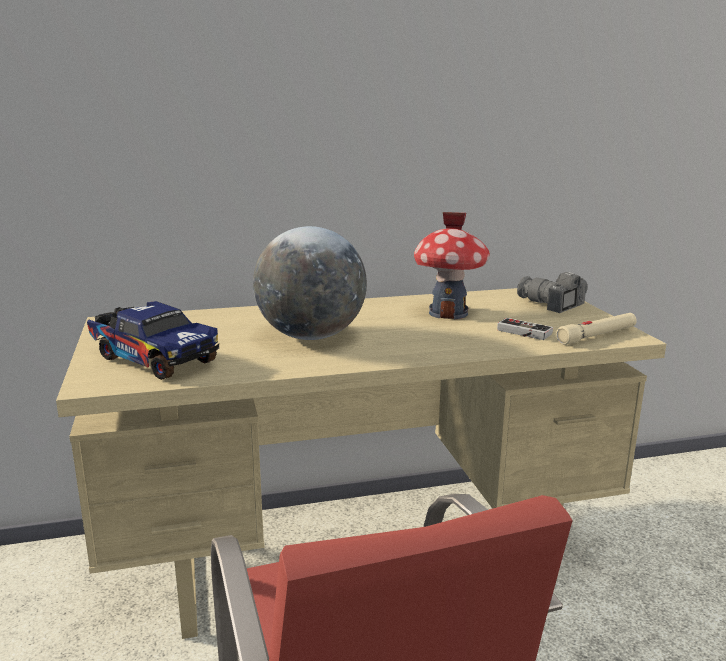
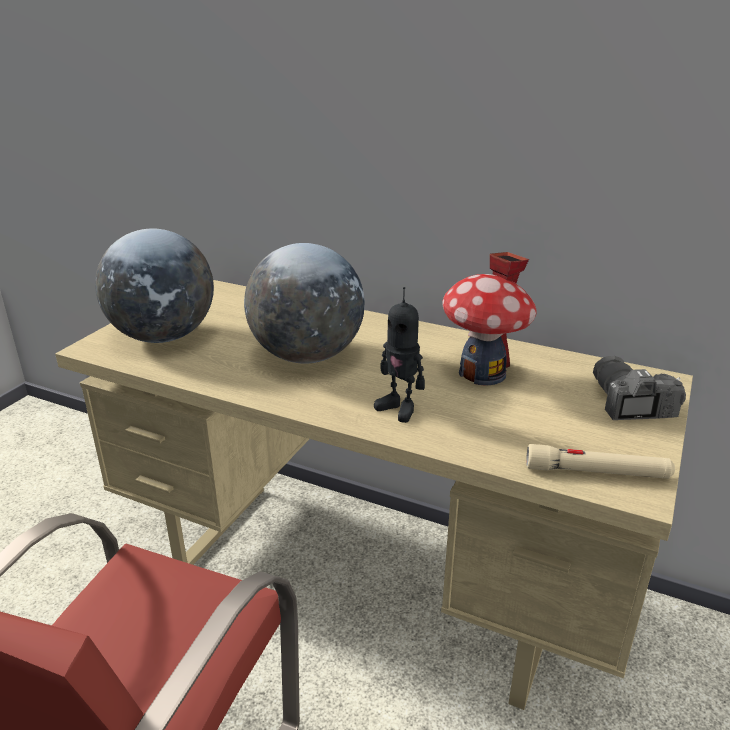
camera: 40 degrees right, 10 degrees up
(153, 359) = (164, 336): toy truck -> globe
(437, 343) = (399, 408): none -> toy robot
(522, 333) = (510, 432): game controller -> none

